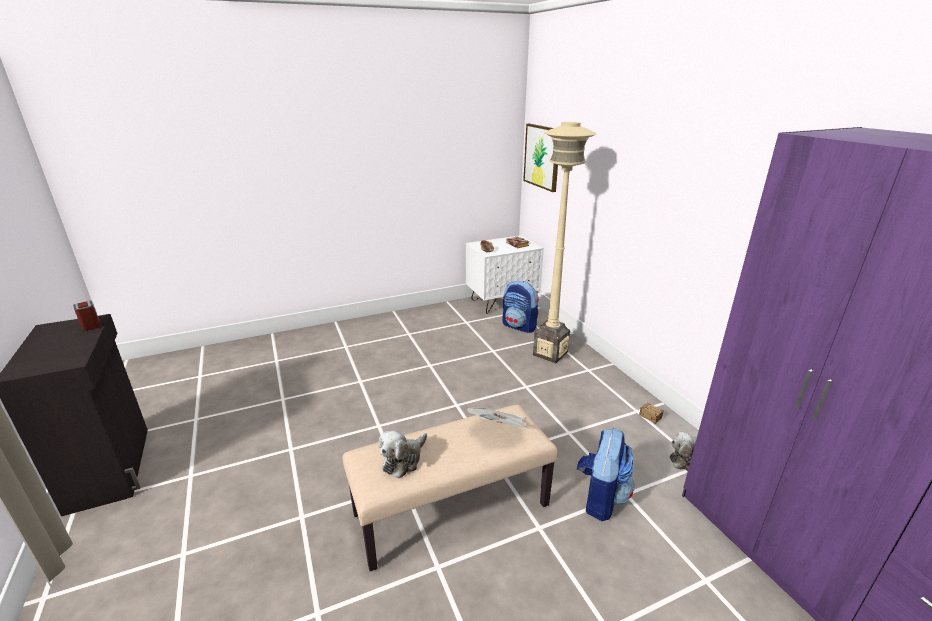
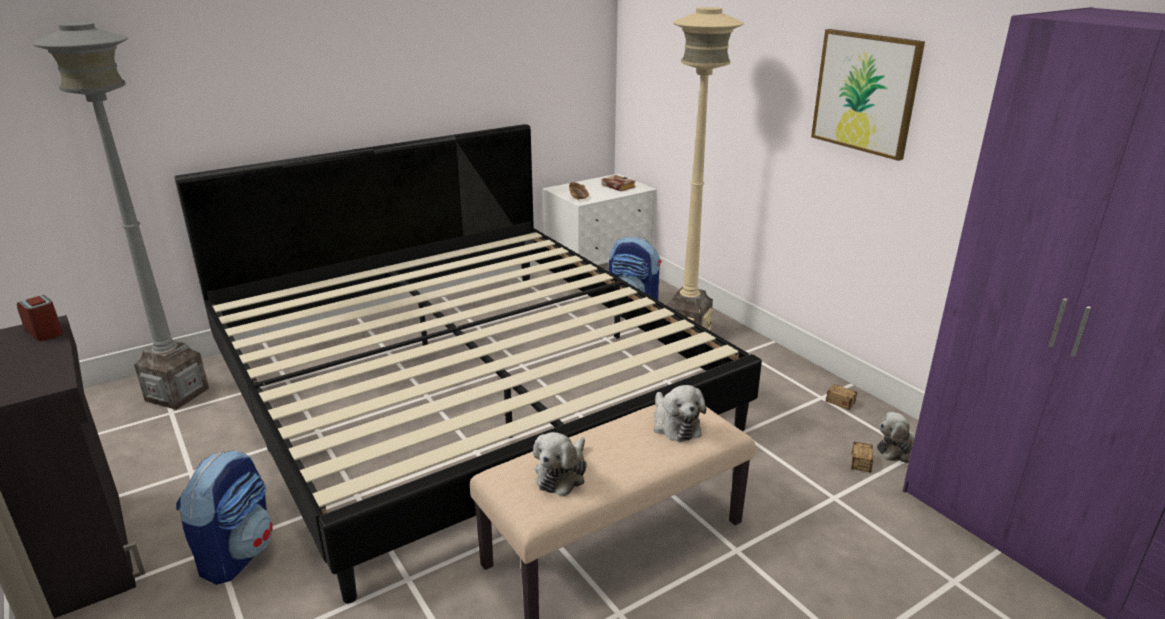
camera: 10 degrees left, 0 degrees up
(208, 364) = (177, 394): none -> grey floor lamp
(386, 379) = (465, 389): none -> bed
(499, 429) = (675, 424): newspaper -> plush toy
(542, 156) = (649, 58): picture -> picture (865, 92)
(600, 498) = (804, 506): backpack -> backpack (237, 553)
(651, 478) = (860, 475): none -> storage box

